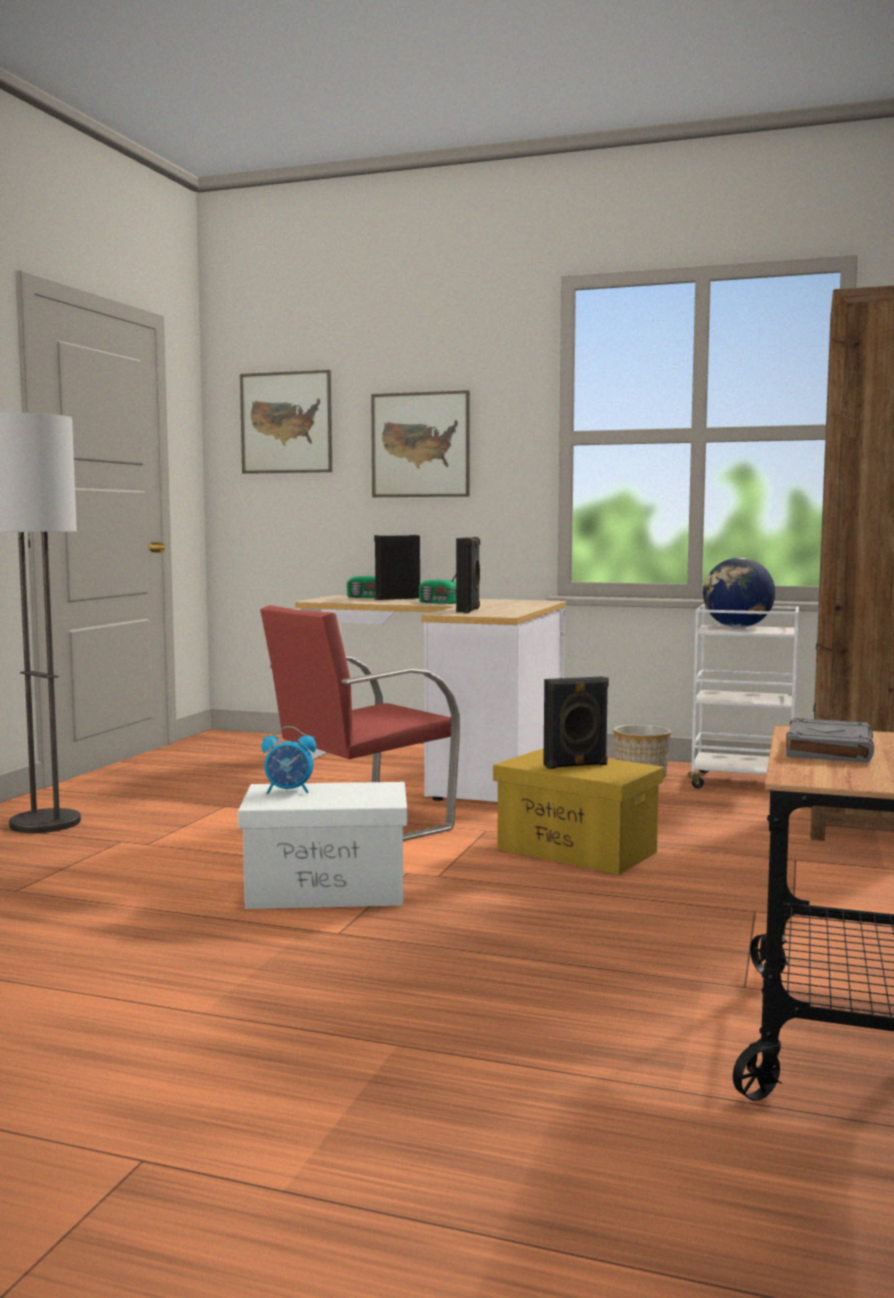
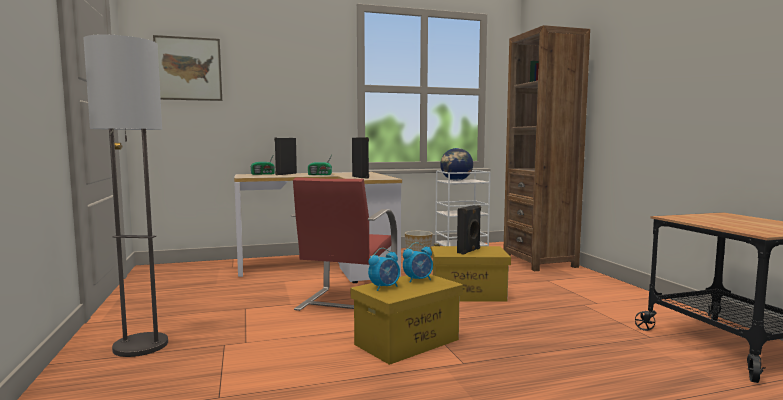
camera: 35 degrees left, 0 degrees up
(328, 890) = (407, 341): white storage box -> yellow storage box
(361, 791) = (418, 280): none -> alarm clock
(420, 445) = (279, 87): picture -> none
(828, 749) = (712, 222): grey book -> none

